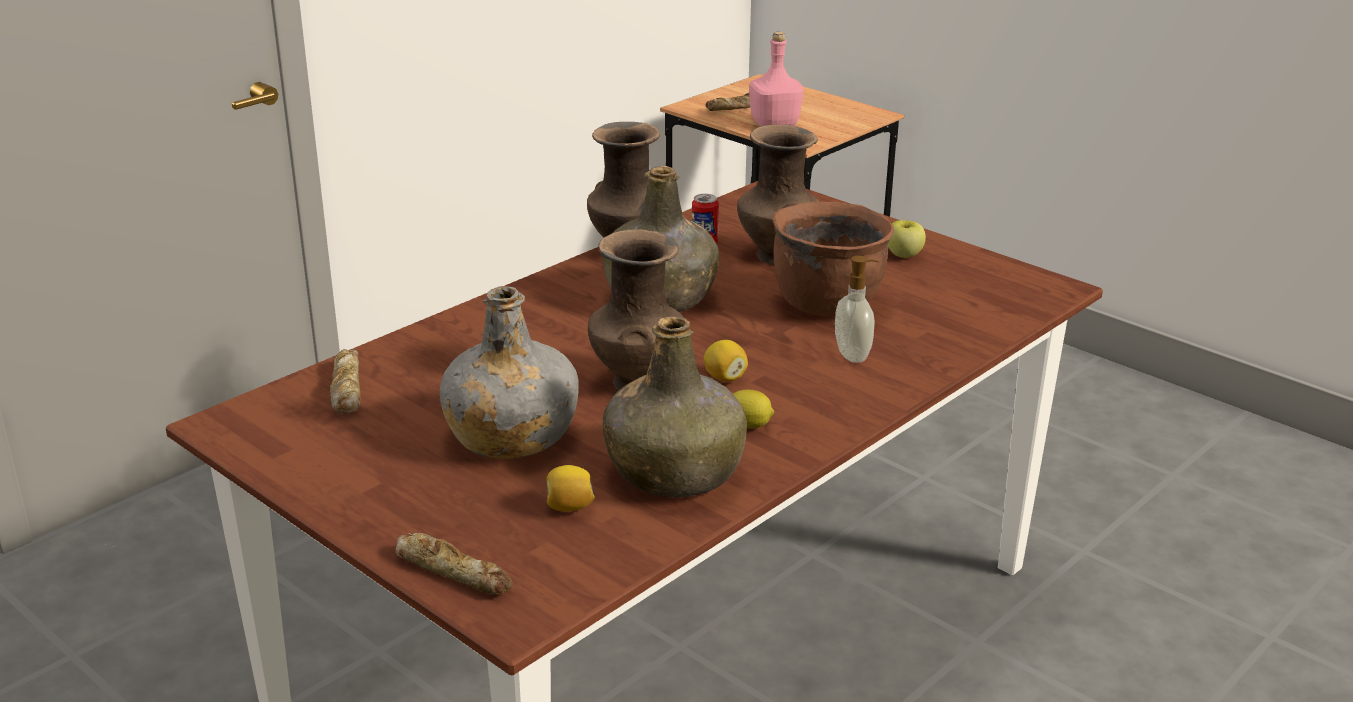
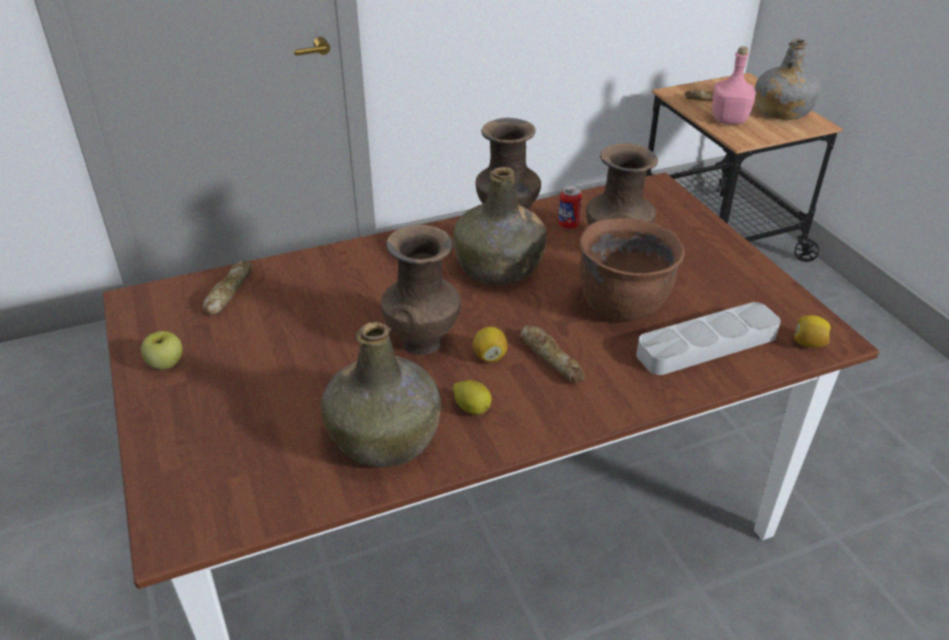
camera: 25 degrees right, 10 degrees up
(453, 571) = (165, 478): bread -> bread (551, 358)
(510, 435) = (298, 365): grey bottle -> grey bottle (781, 111)
(569, 507) = (286, 445): lemon -> lemon (808, 343)
(853, 355) = (607, 362): soap dispenser -> none
(903, 255) = (721, 272): apple -> apple (165, 364)
(940, 318) = (707, 345): none -> grey tray

